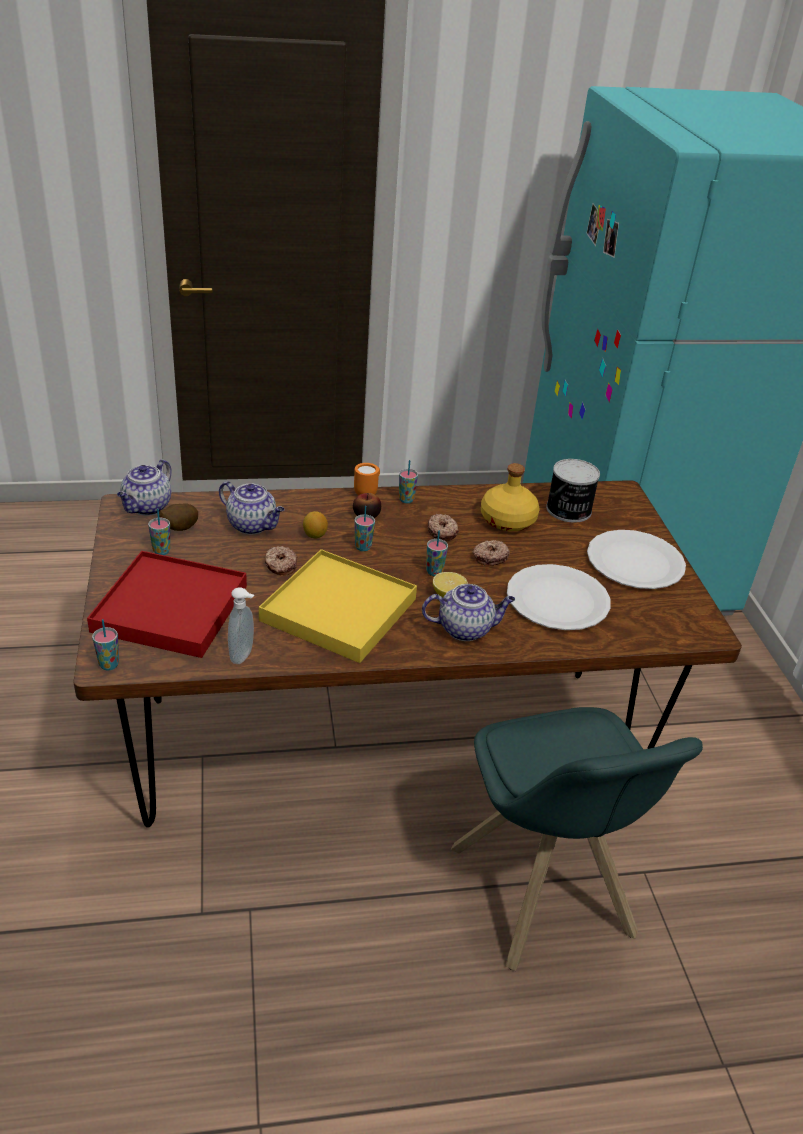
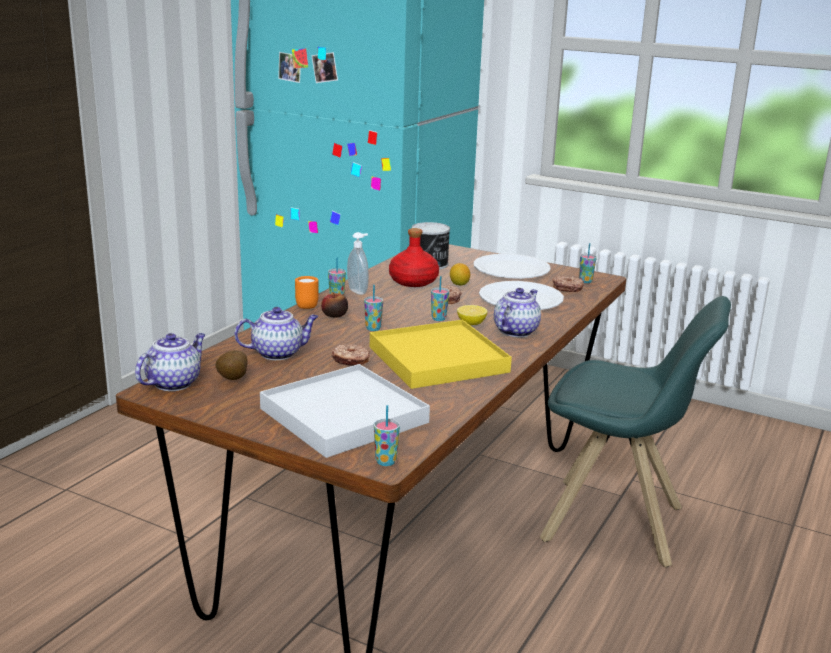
camera: 50 degrees left, 15 degrees down
(147, 507) = (174, 383): teapot -> teapot turned 120 degrees counterclockwise
(161, 551) = (253, 396): cup -> cup (585, 281)
(171, 608) = (344, 415): red tray -> white tray
(243, 656) = (448, 407): soap dispenser -> soap dispenser (359, 291)
(314, 535) = (330, 338): lemon -> lemon (459, 284)
(442, 532) = (395, 301): donut -> donut (567, 288)
(507, 520) = (413, 281): yellow bottle -> red bottle

